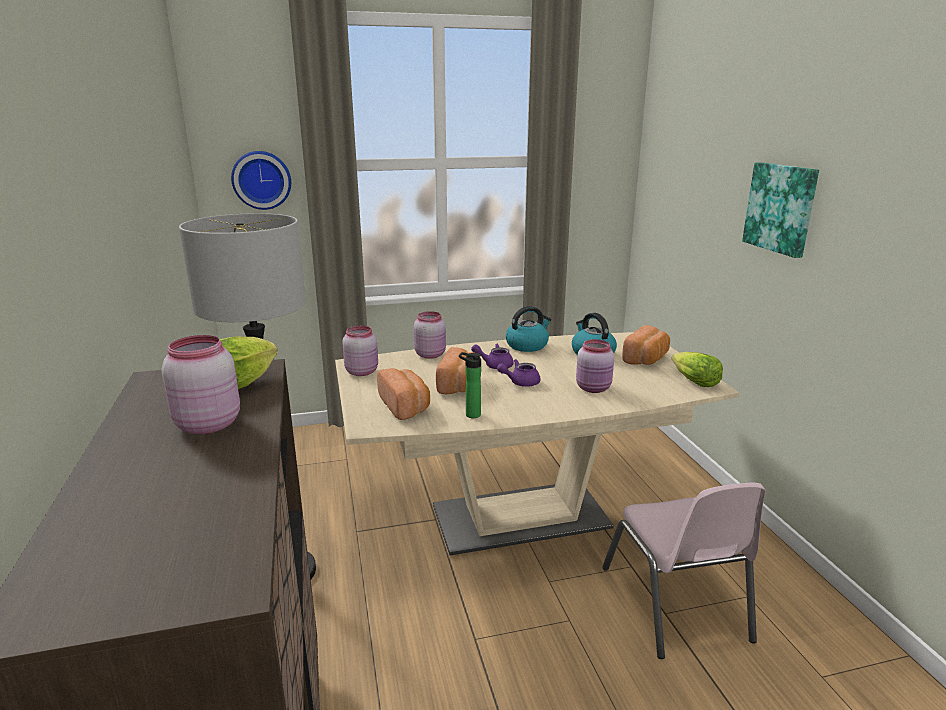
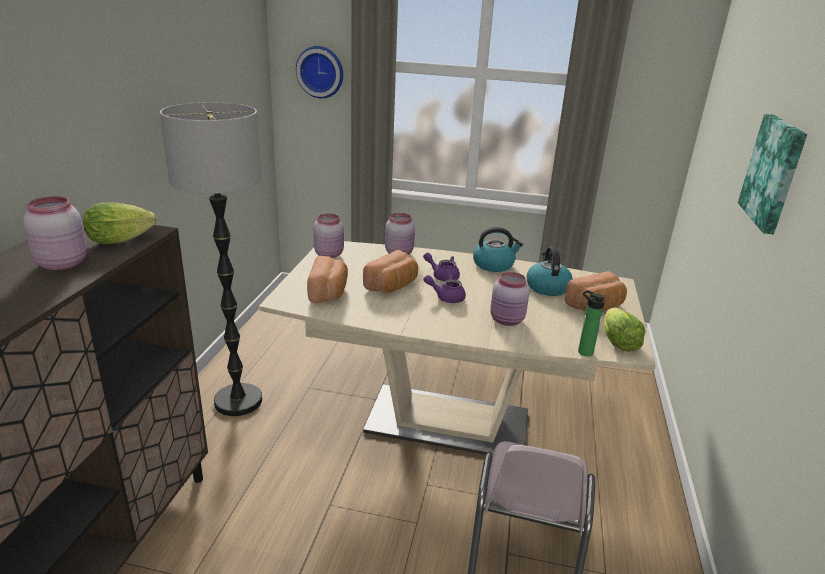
camera: 25 degrees right, 5 degrees up
(470, 414) = (372, 313): bottle -> bottle (583, 351)

